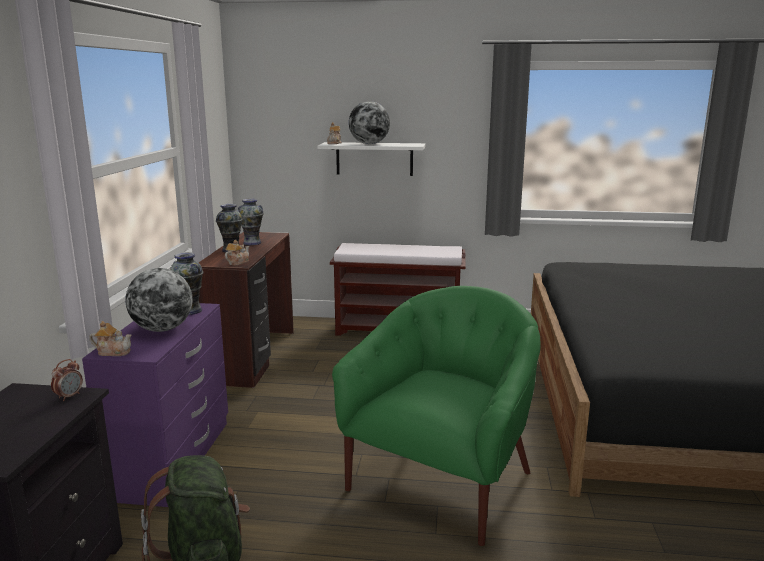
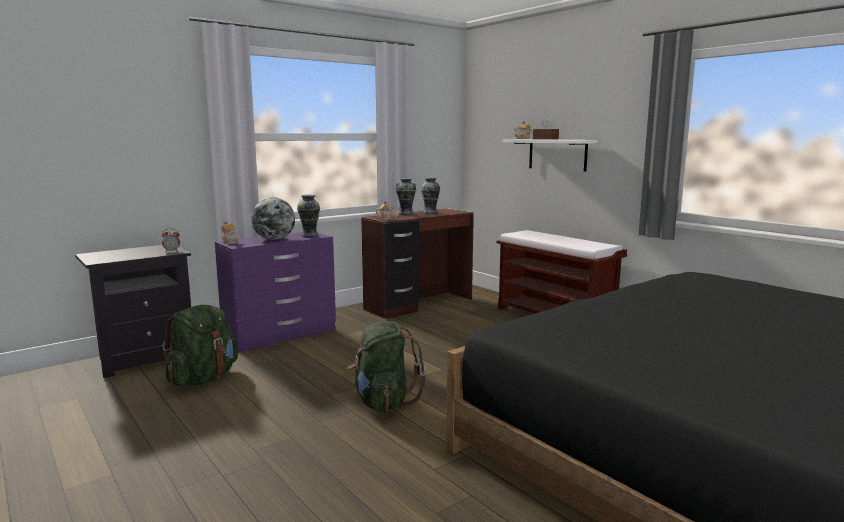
camera: 45 degrees right, 5 degrees down
(369, 144) = (545, 139): globe -> brown tissue box
(442, 480) = (383, 402): green armchair -> green backpack

